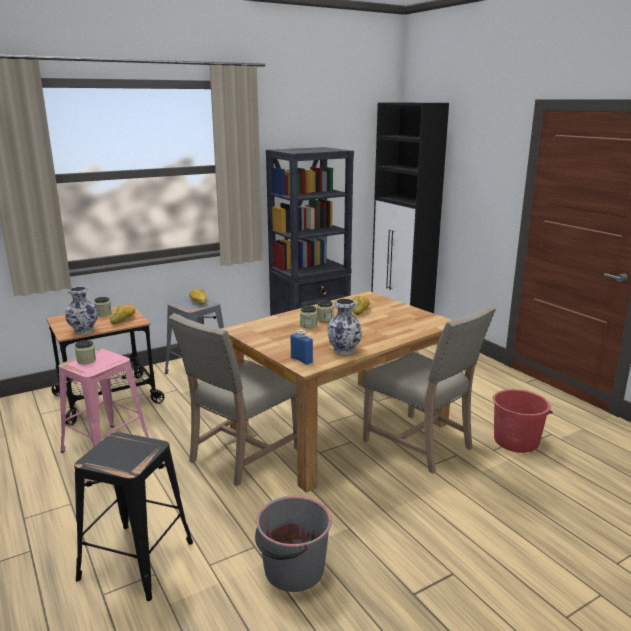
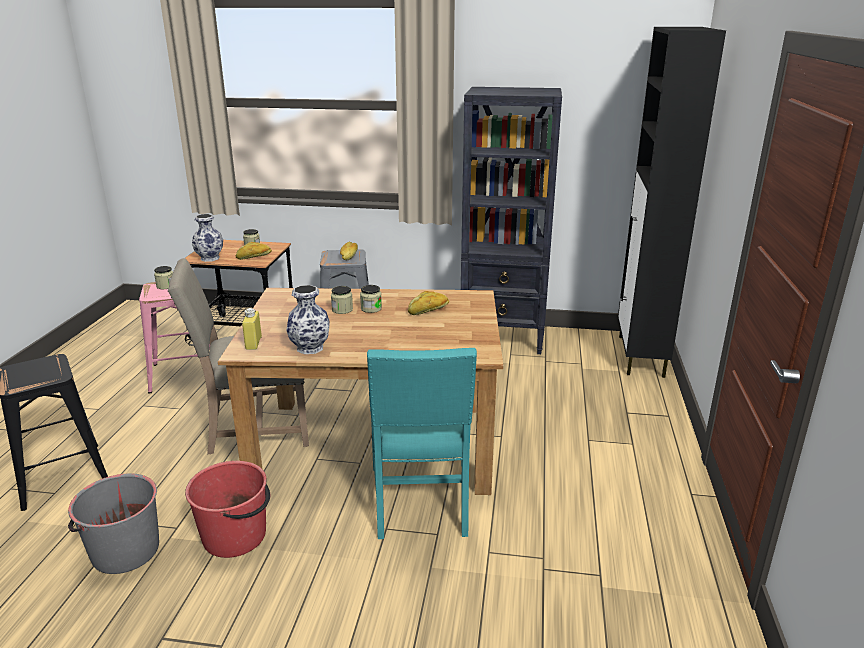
camera: 40 degrees right, 5 degrees up
(301, 360) = (253, 343): blue bottle -> yellow bottle
(421, 444) = (421, 502): beige chair -> turquoise chair
(516, 441) = (536, 557): red bucket -> red bucket (236, 536)

